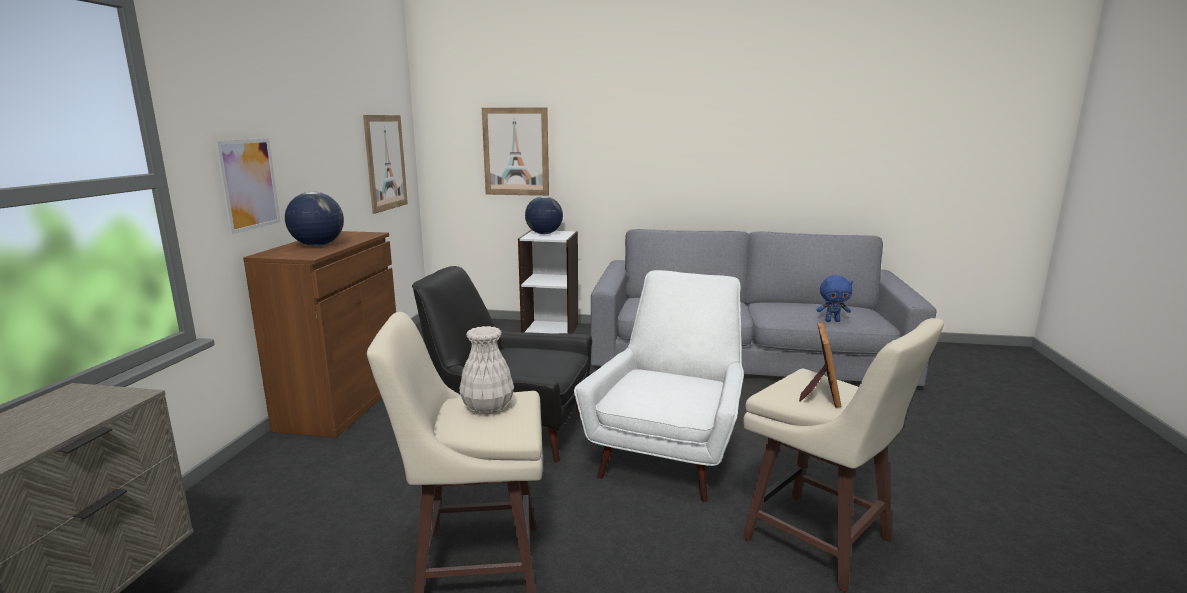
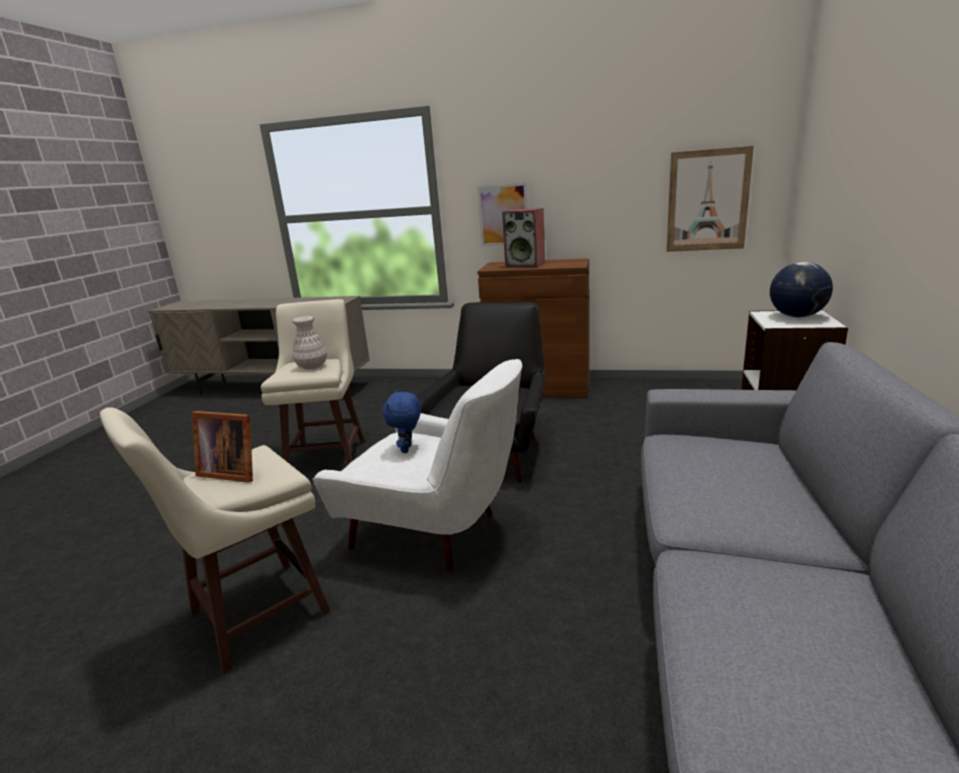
camera: 95 degrees right, 5 degrees up
(318, 245) = (526, 264): globe -> speaker
(516, 152) = (836, 193): picture -> none
(832, 321) = (697, 647): blue plush toy -> blue plush toy (407, 449)

